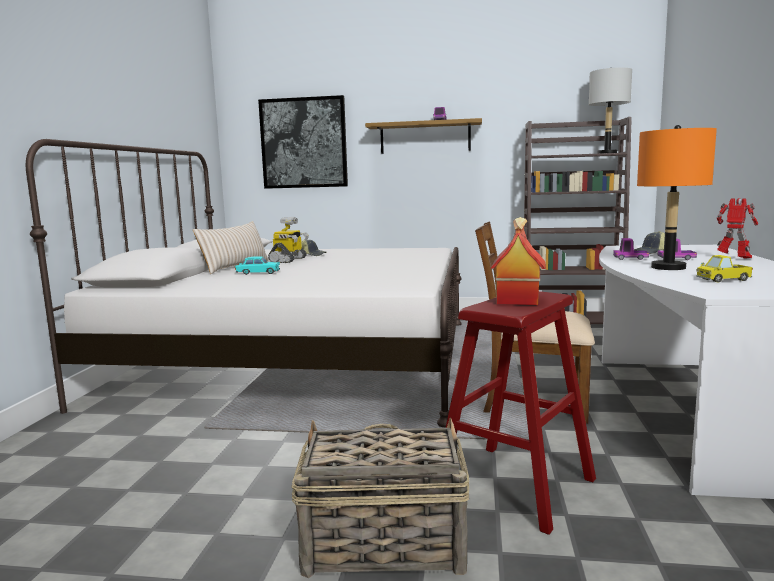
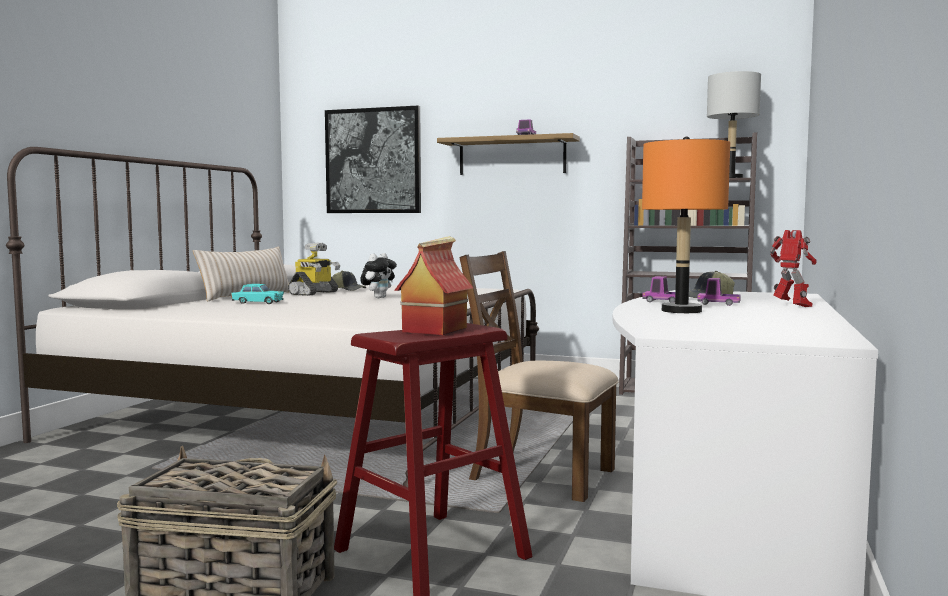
camera: 10 degrees right, 5 degrees down
(352, 262) = (378, 297): none -> plush toy
(723, 280) = (709, 324): toy truck -> none

